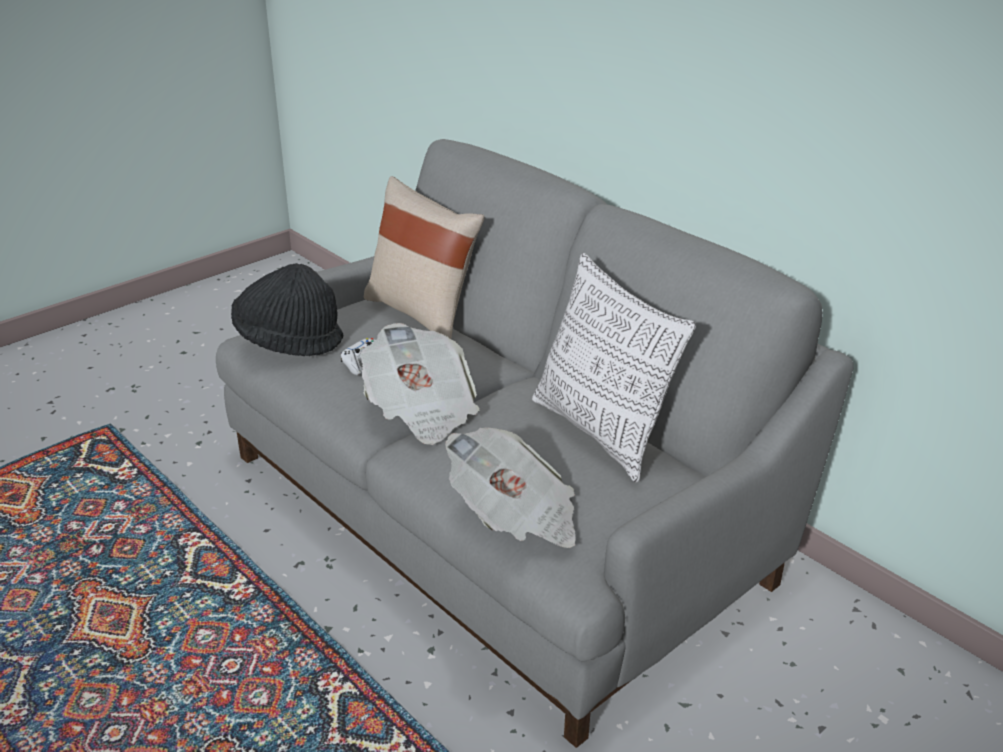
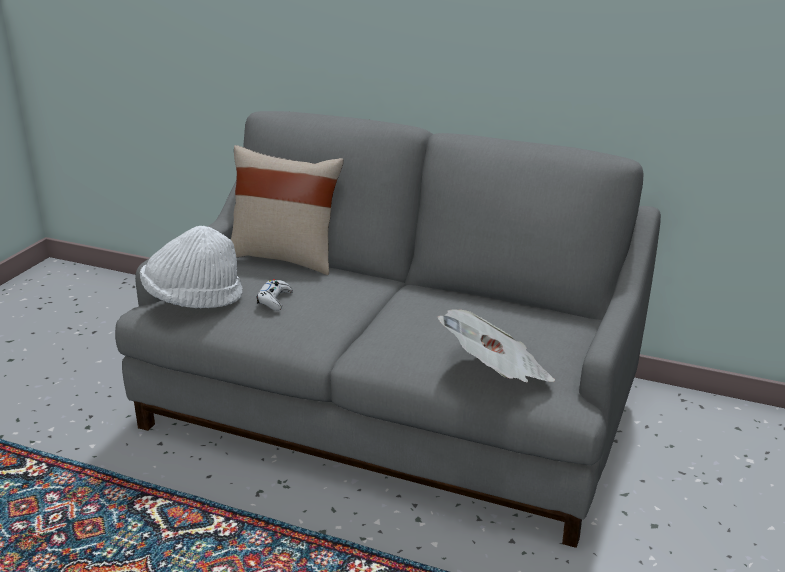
camera: 25 degrees left, 5 degrees down
(288, 340) = (193, 299): black hat -> white hat
(421, 410) = (353, 323): newspaper -> none
(601, 432) = (500, 305): pillow -> none

